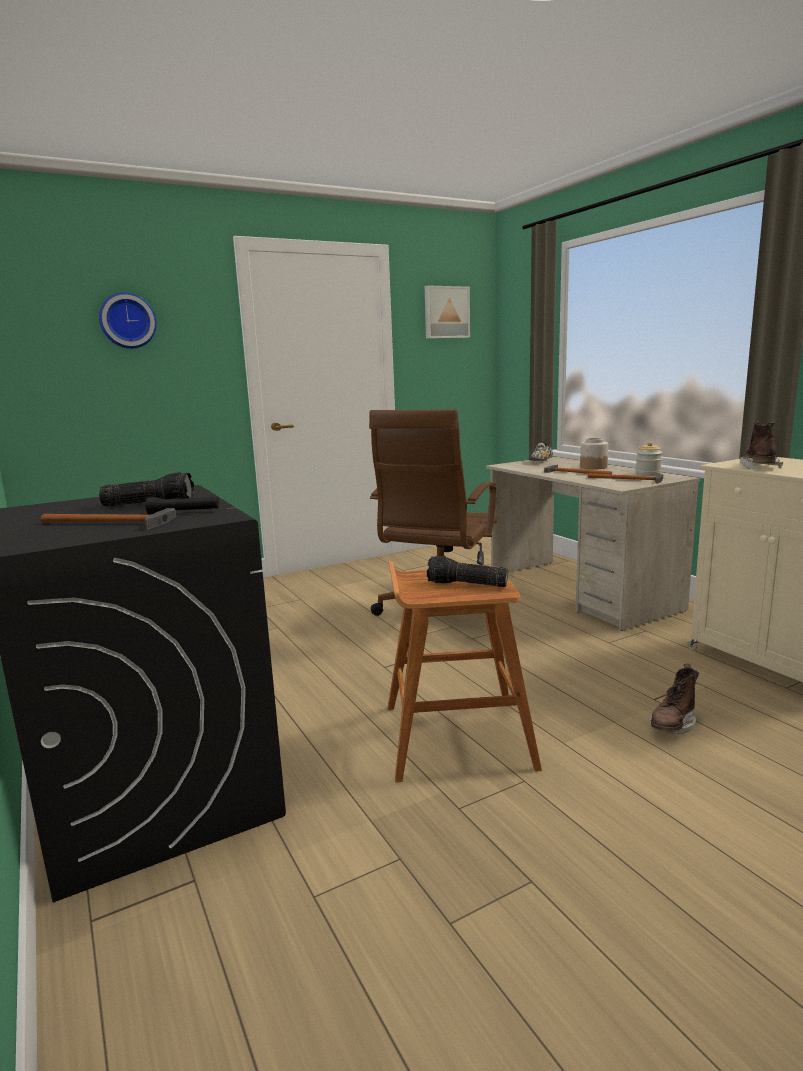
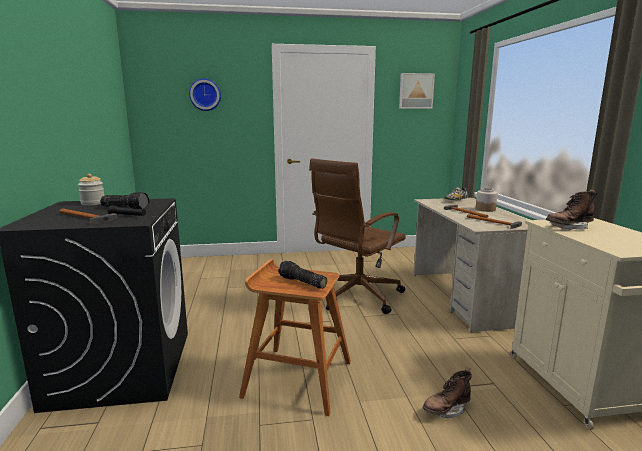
camera: 20 degrees right, 0 degrees up
(648, 474) = (517, 220): jar -> jar (93, 203)
(759, 466) = (568, 227): brown boot -> brown boot turned 150 degrees counterclockwise

